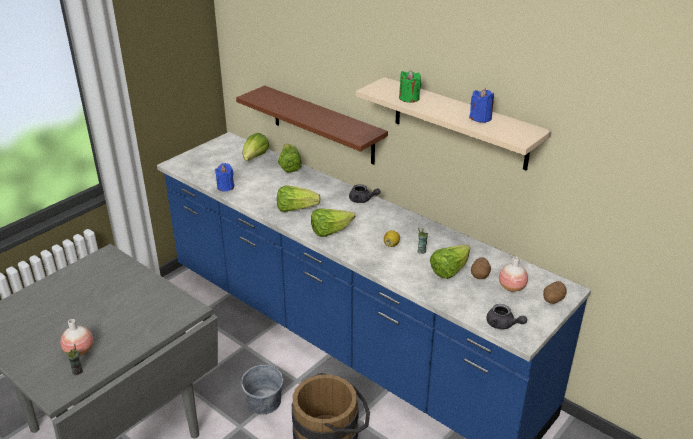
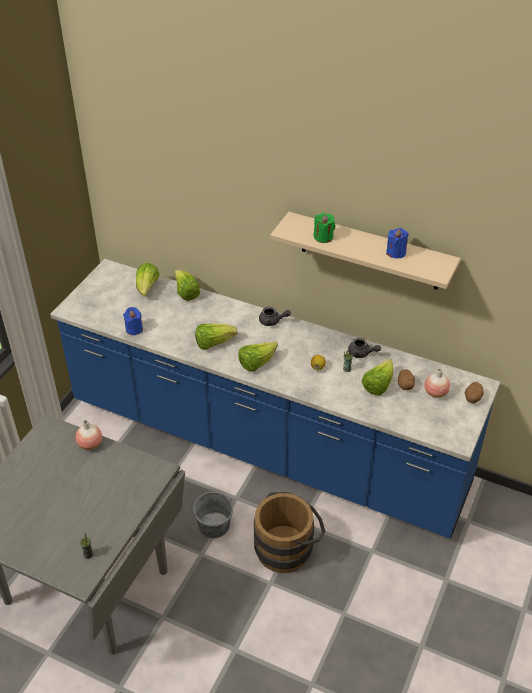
camera: 15 degrees left, 10 degrees up
(79, 350) = (78, 534): vase -> vase (90, 444)
(322, 125) = (219, 252): brown shelf -> none
(503, 325) = (440, 432): grey teapot -> grey teapot (362, 353)

